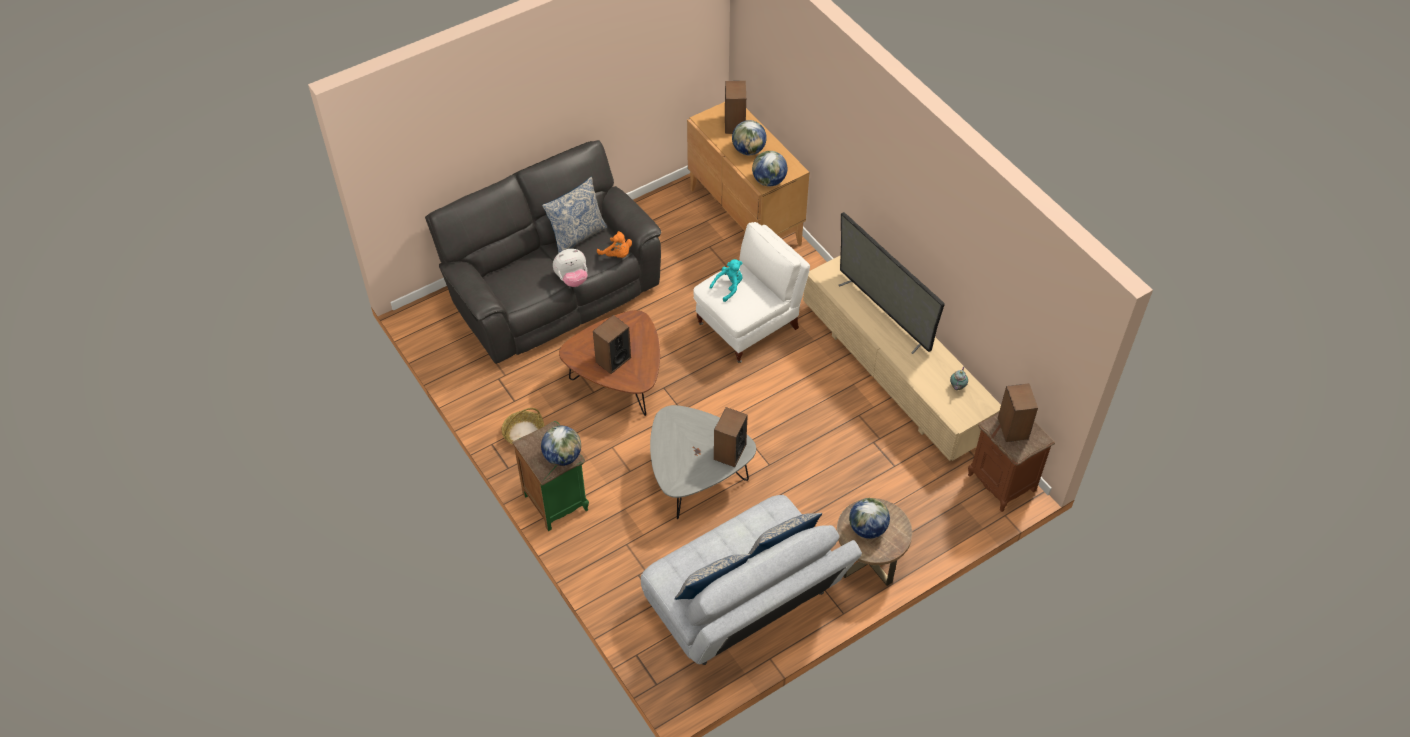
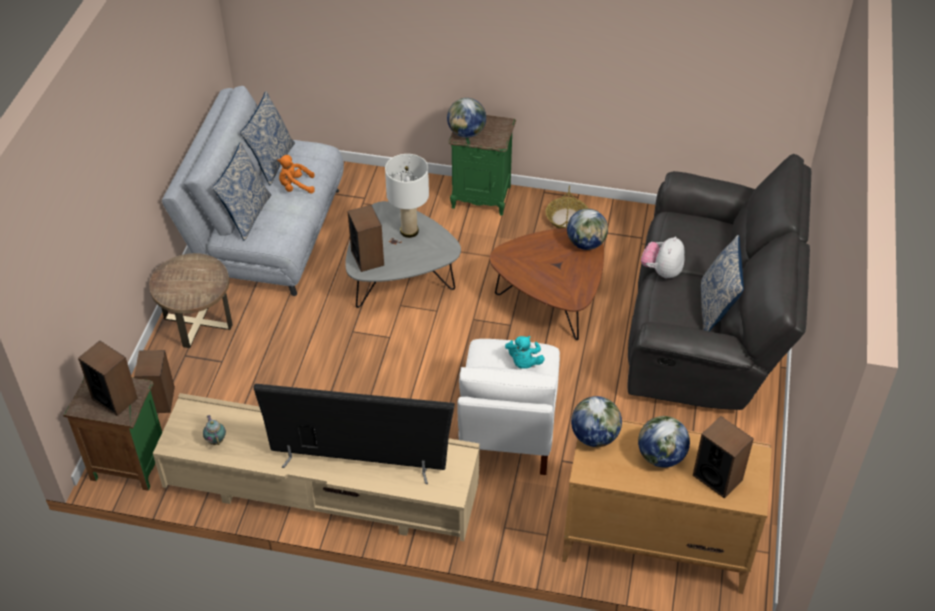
camera: 135 degrees right, 5 degrees down
(613, 360) = (547, 255): speaker -> speaker (160, 399)
(617, 254) = (657, 316): orange plush toy -> orange plush toy (295, 186)
(677, 451) = (409, 231): none -> white table lamp
(867, 528) = (195, 277): globe -> globe (586, 243)
(1001, 483) = (129, 462): brown nightstand -> green nightstand

